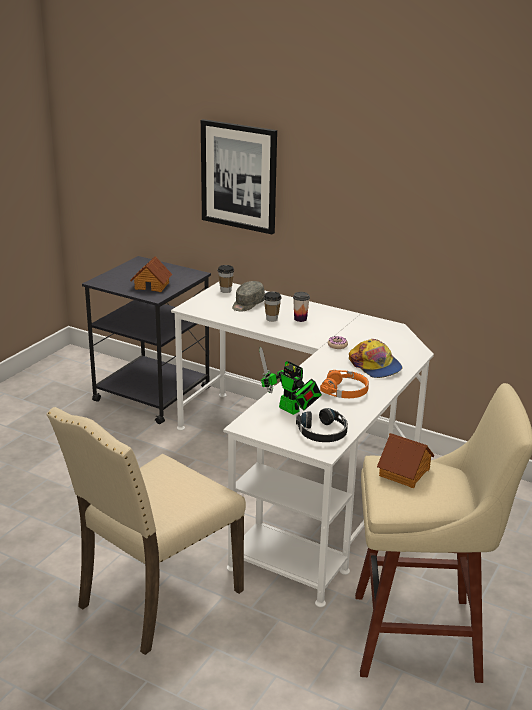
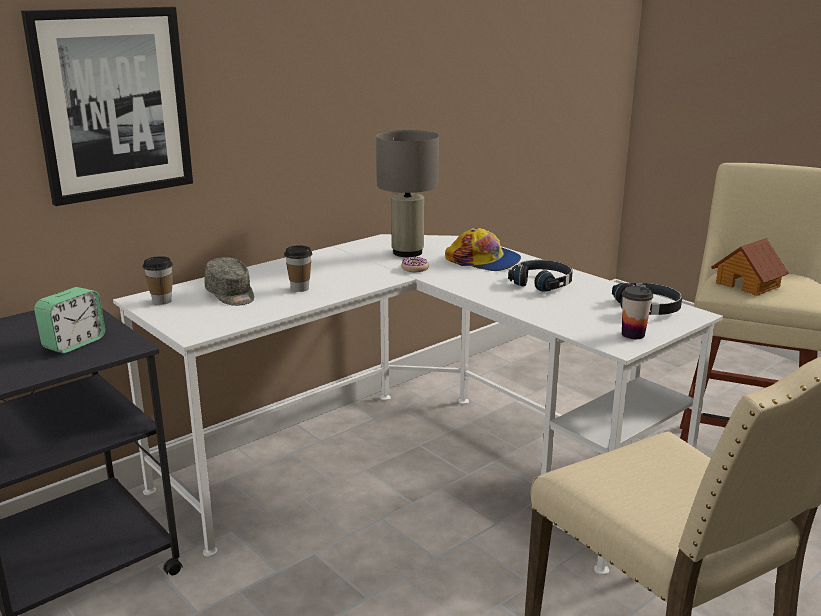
camera: 70 degrees left, 5 degrees down
(152, 285) = (74, 343): toy house -> alarm clock
(291, 410) = (585, 315): toy robot -> none
(300, 319) = (317, 274): cup -> cup (633, 334)
(345, 391) = (542, 283): orange headphones -> black headphones
(369, 338) = (407, 253): none -> grey table lamp
(375, 366) = (484, 261): cap -> cap turned 45 degrees clockwise

